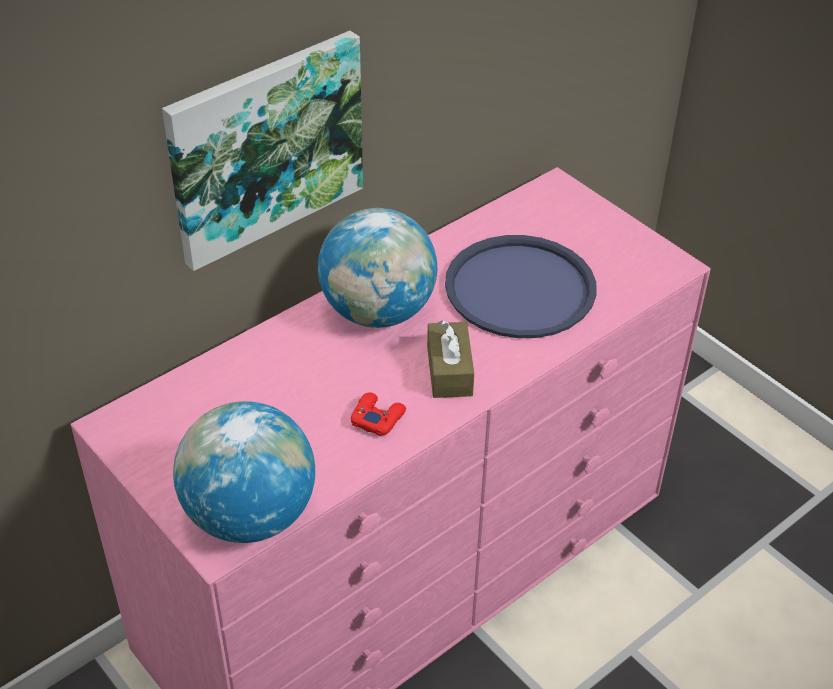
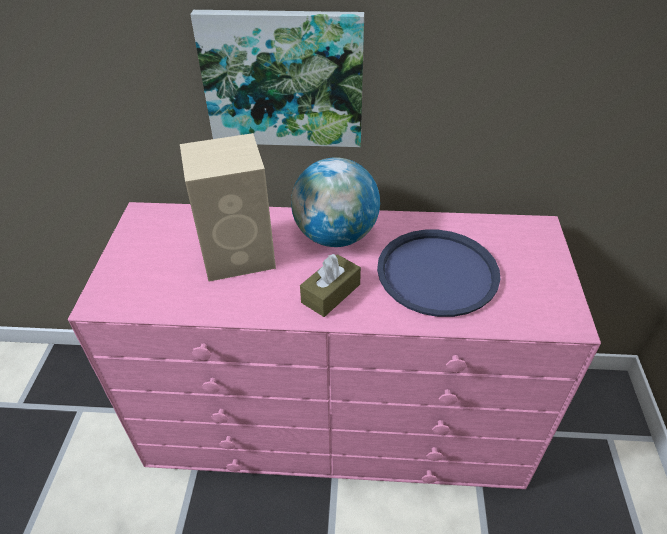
camera: 45 degrees right, 0 degrees up
(250, 515) = (130, 298): globe -> none
(304, 393) = (240, 254): none -> beige speaker
(377, 418) = (257, 293): red game controller -> none

